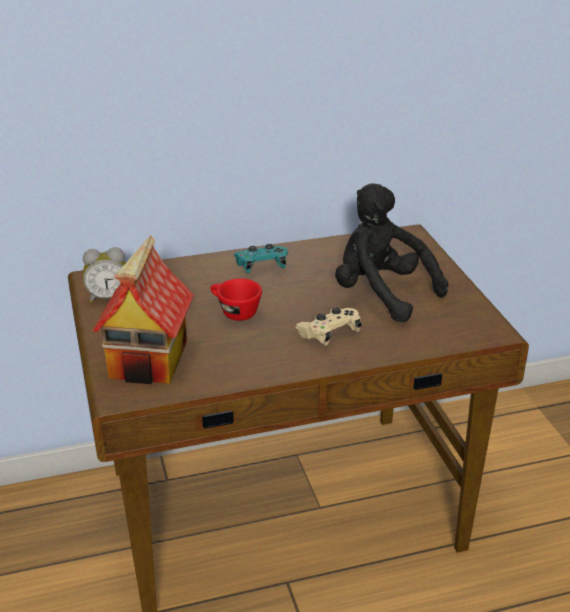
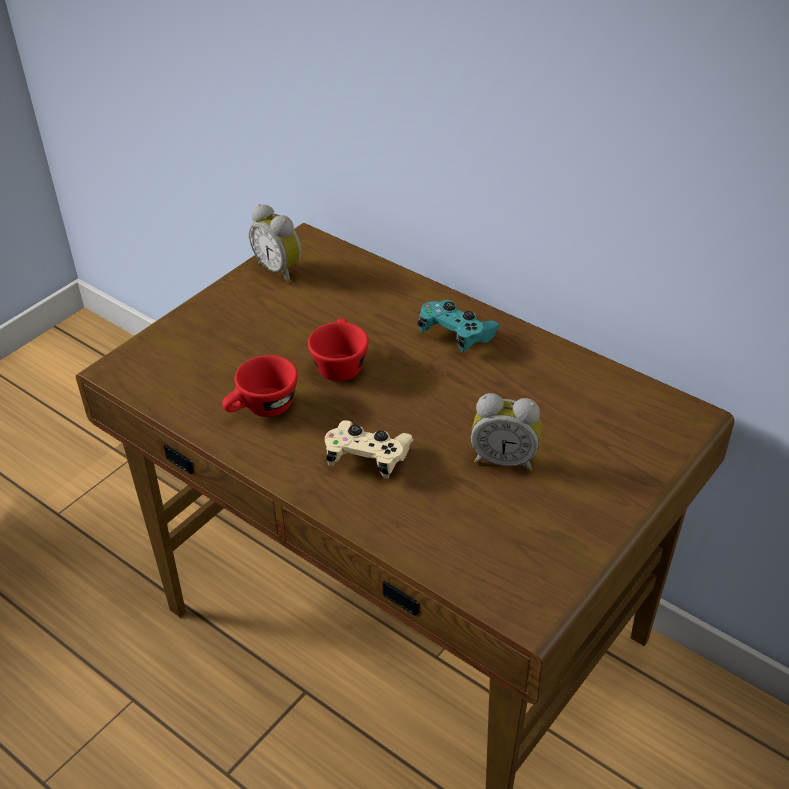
camera: 55 degrees right, 10 degrees up
(150, 360) = (195, 355): toy house -> none
(239, 354) = (262, 409): none -> red cup
(381, 294) = (504, 459): black plush toy -> alarm clock

